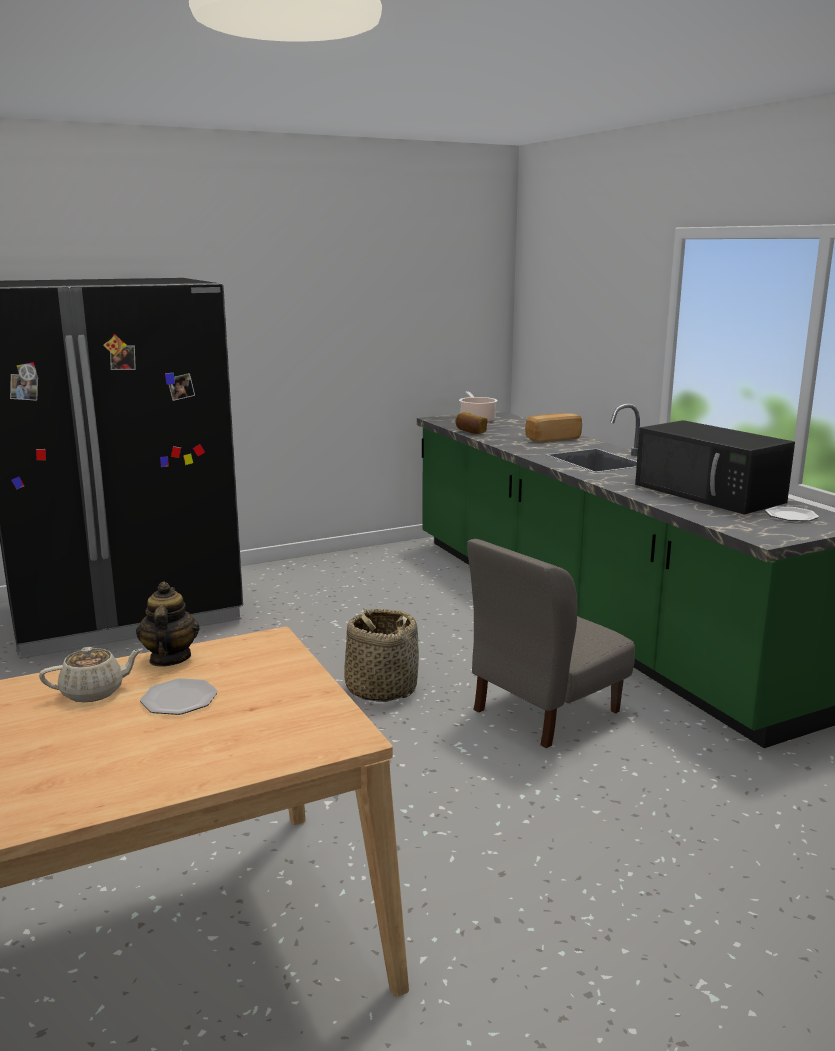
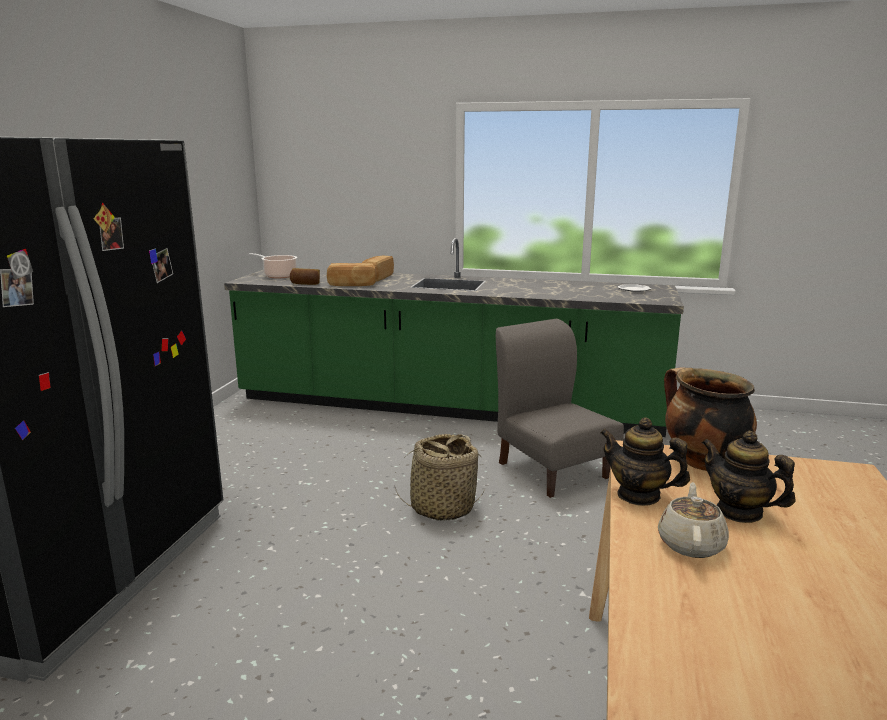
camera: 50 degrees left, 0 degrees up
(178, 700) = (739, 512): plate -> teapot
(279, 667) = (701, 462): none -> cooking pot
(502, 441) = (352, 285): none -> bread
(544, 710) = (552, 469): grey chair -> grey chair turned 150 degrees clockwise
(710, 493) = (567, 287): black microwave -> none

